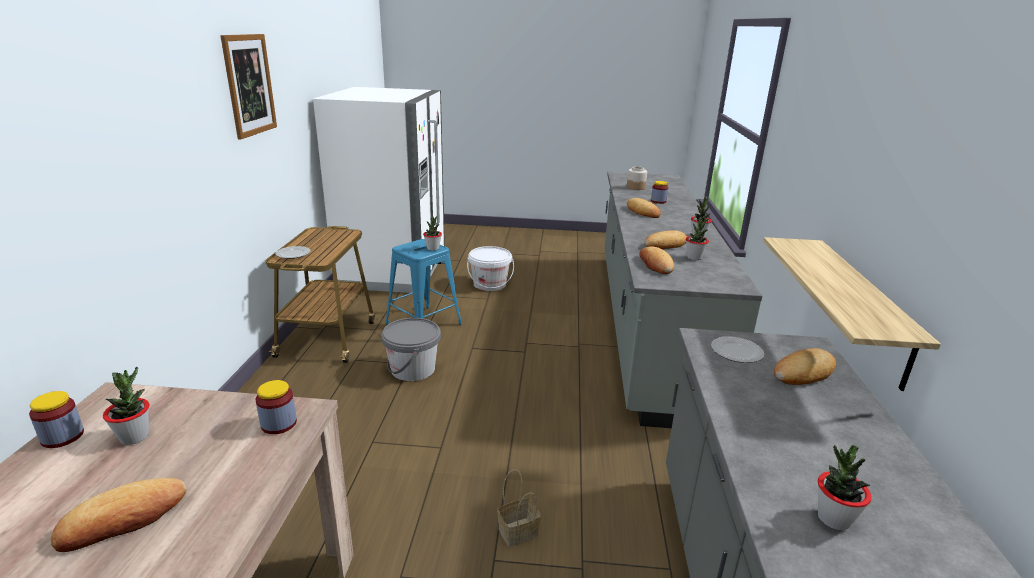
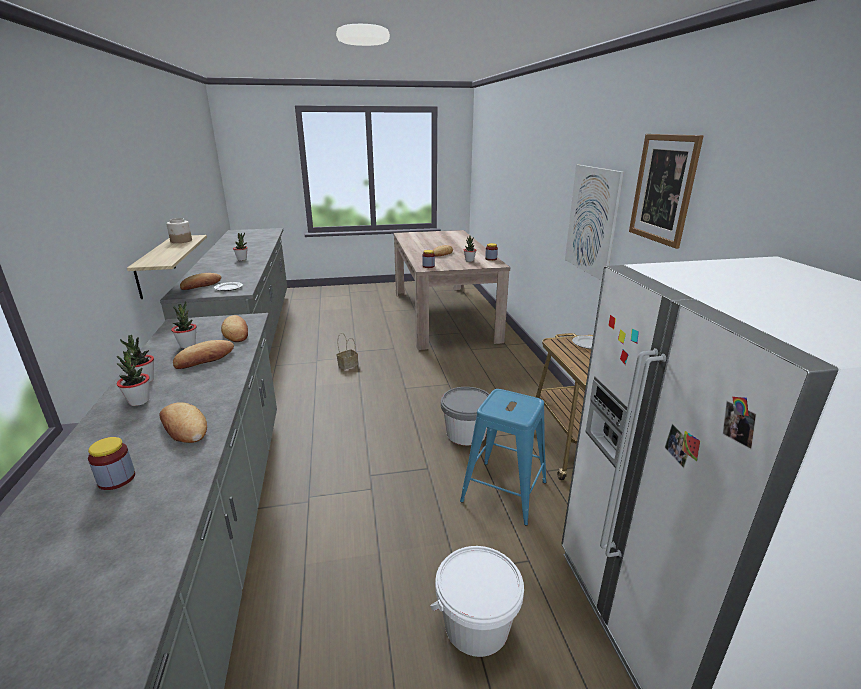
camera: 165 degrees right, 0 degrees up
(186, 162) = (592, 221): none -> picture
(433, 248) = (495, 406): potted plant -> potted plant (139, 401)
(635, 187) = (114, 562): jar -> jar (181, 241)

